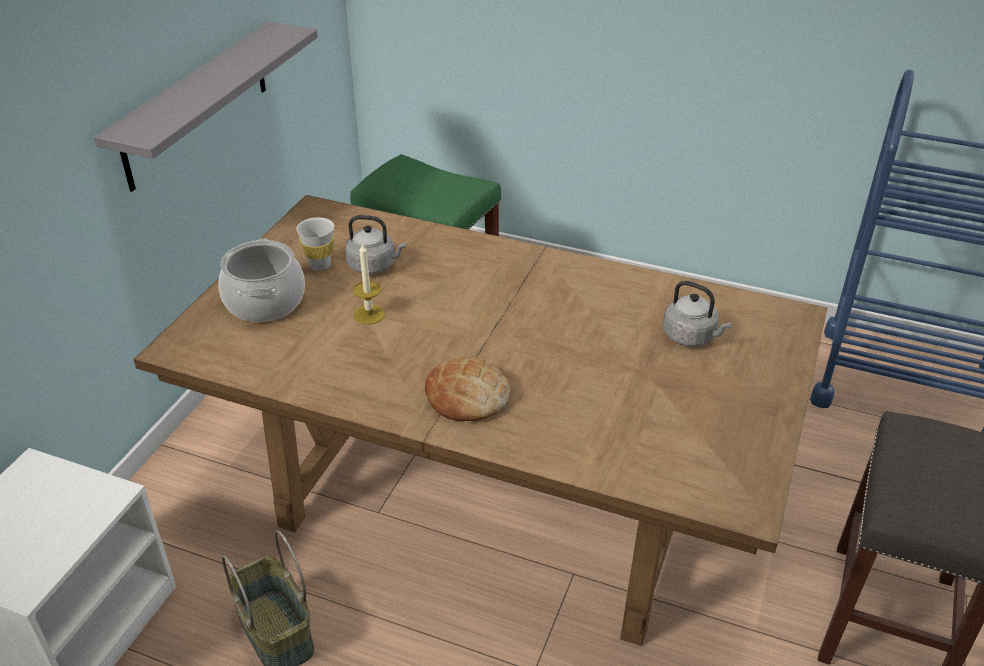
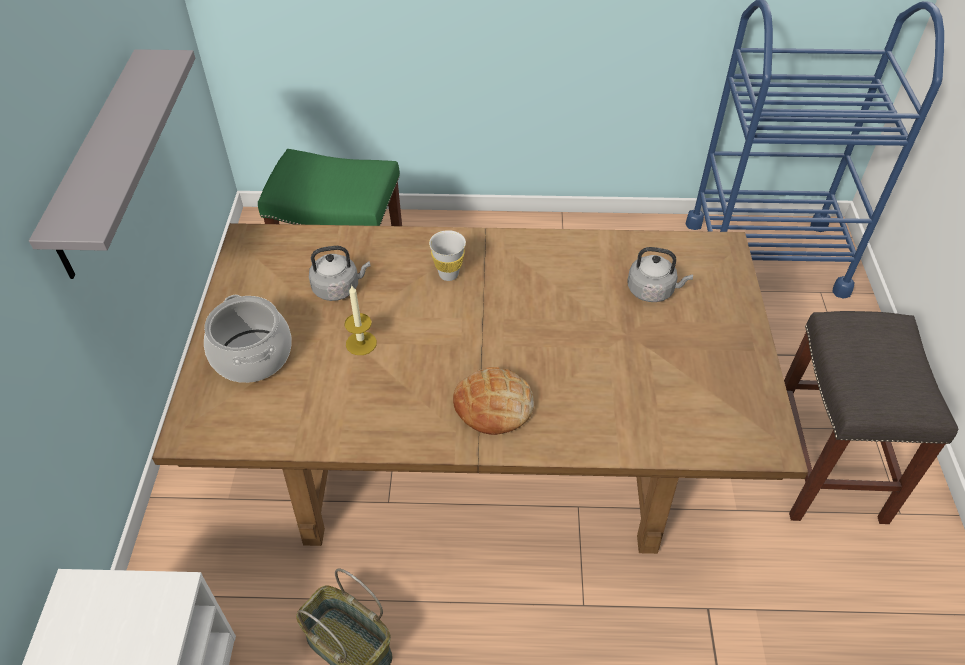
camera: 20 degrees left, 10 degrees up
(320, 265) = (286, 300): white cup -> white cup (448, 274)

